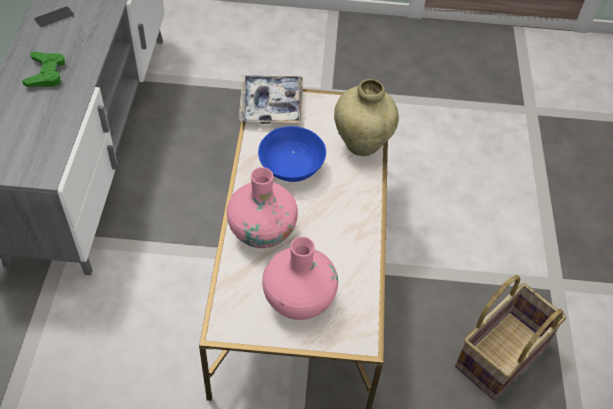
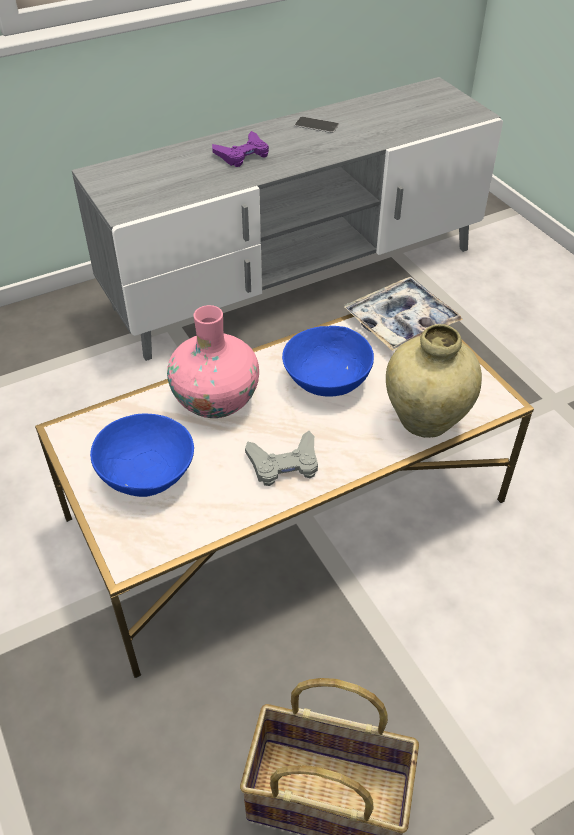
camera: 60 degrees right, 5 degrees down
(46, 73) = (242, 154): green game controller -> purple game controller
(298, 299) = (146, 473): pink vase -> blue bowl
(345, 226) = (284, 464): none -> grey game controller

